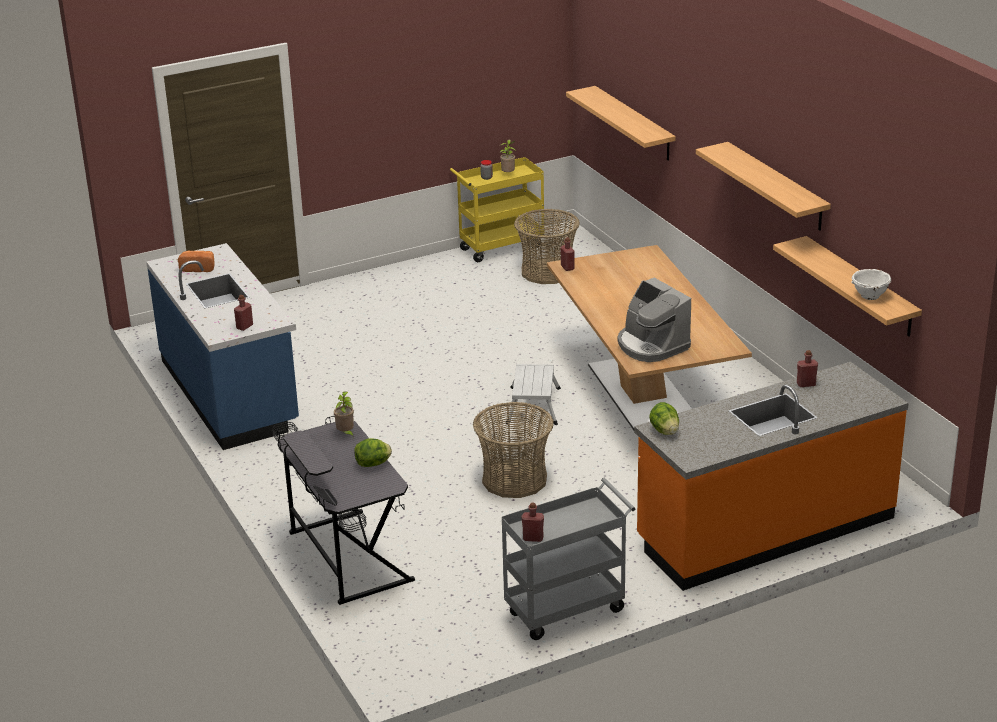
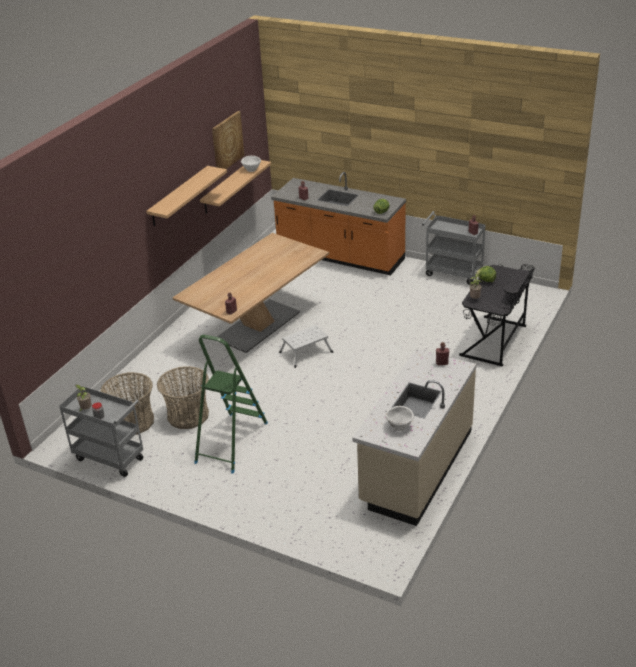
camera: 125 degrees left, 5 degrees up
(198, 268) = (399, 426): bread -> white bowl
(230, 393) = (416, 467): blue counter -> beige counter
(432, 311) = (232, 442): none -> green step ladder
(499, 249) = (111, 460): yellow cart -> grey cart
(514, 479) = (379, 327): basket -> basket (188, 415)
(633, 123) = (74, 296): shelf -> none
(651, 345) = (294, 256): coffee machine -> none
(876, 215) = (227, 142): none -> picture

